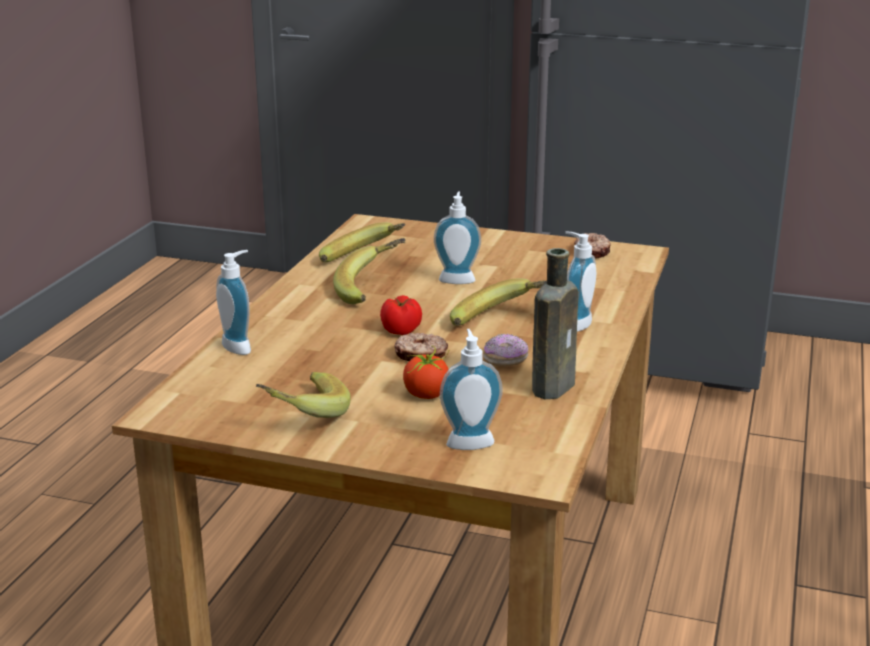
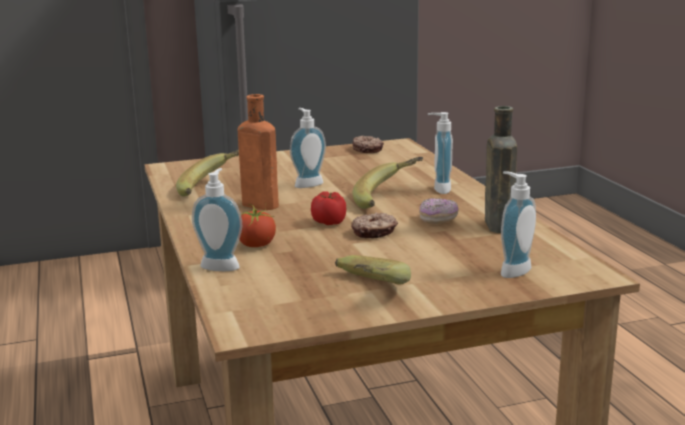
camera: 35 degrees left, 5 degrees down
(373, 290) = (257, 204): banana -> orange bottle
(426, 394) = (427, 253): tomato -> tomato (256, 245)

